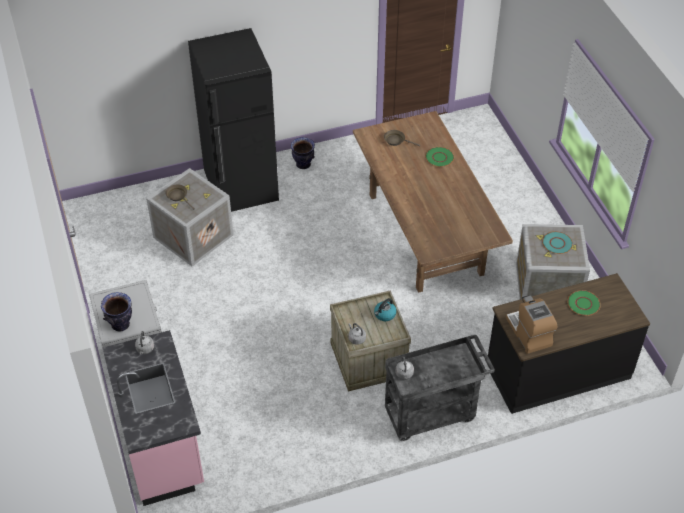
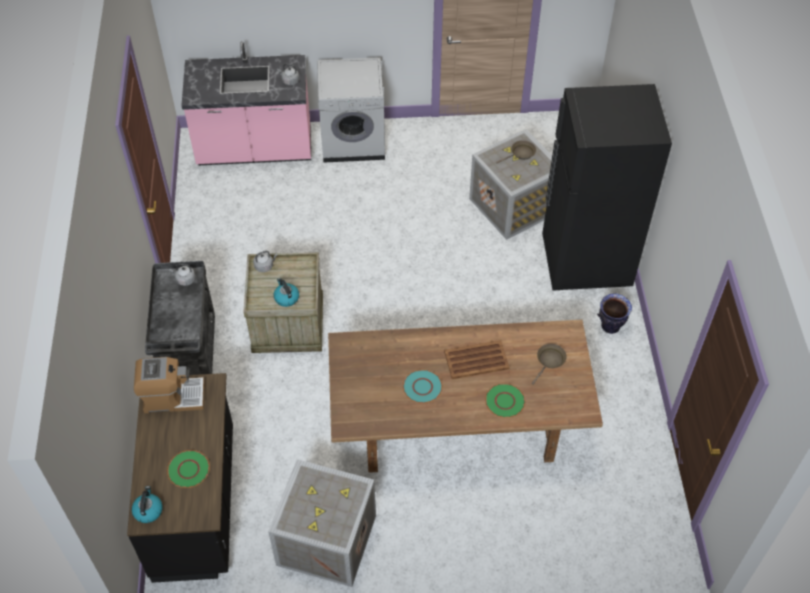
camera: 105 degrees right, 5 degrees up
(121, 325) = (332, 73): vase -> none
(411, 176) = (477, 360): none -> brown tray
(557, 243) = (326, 509): turquoise plate -> turquoise plate (422, 387)
(626, 317) = (148, 510): none -> kettle

